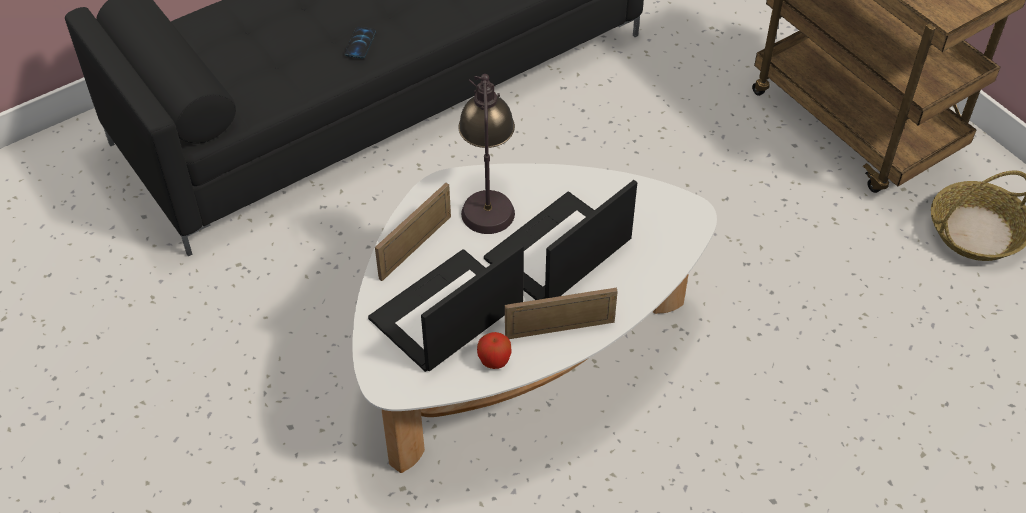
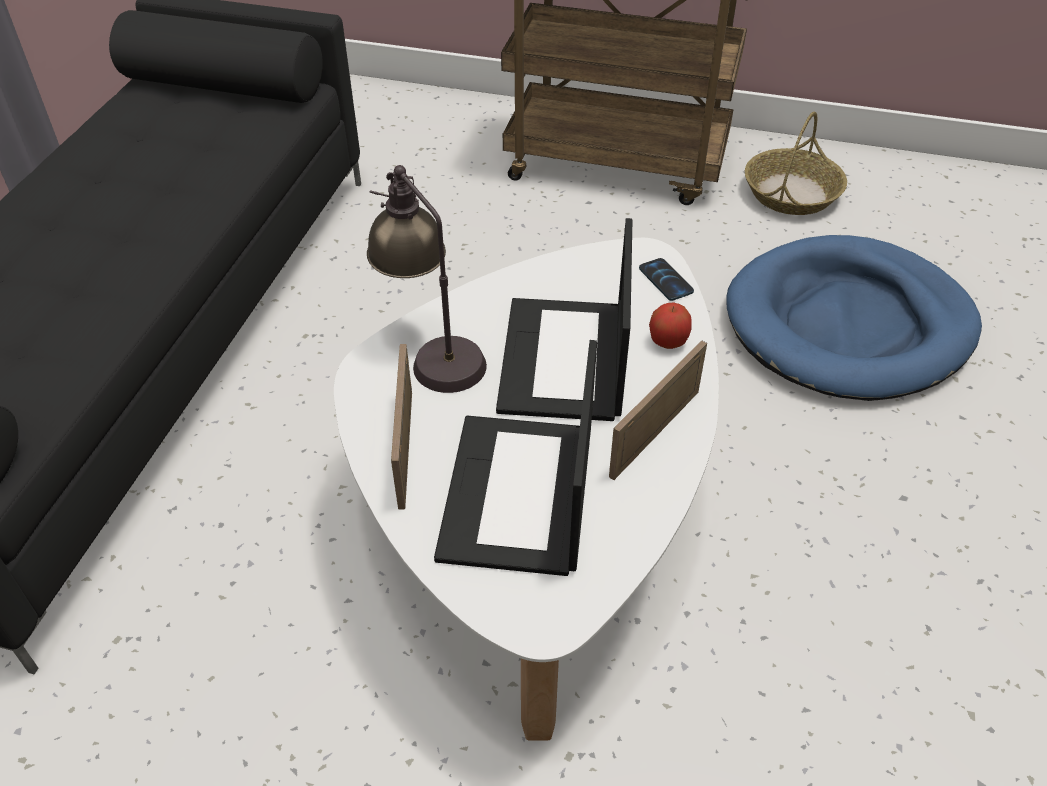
camera: 40 degrees left, 5 degrees down
(360, 43) = (116, 278): phone -> phone (665, 280)
(494, 360) = (628, 510): apple -> apple (668, 342)
(887, 363) = (848, 325): none -> blue dog bed

